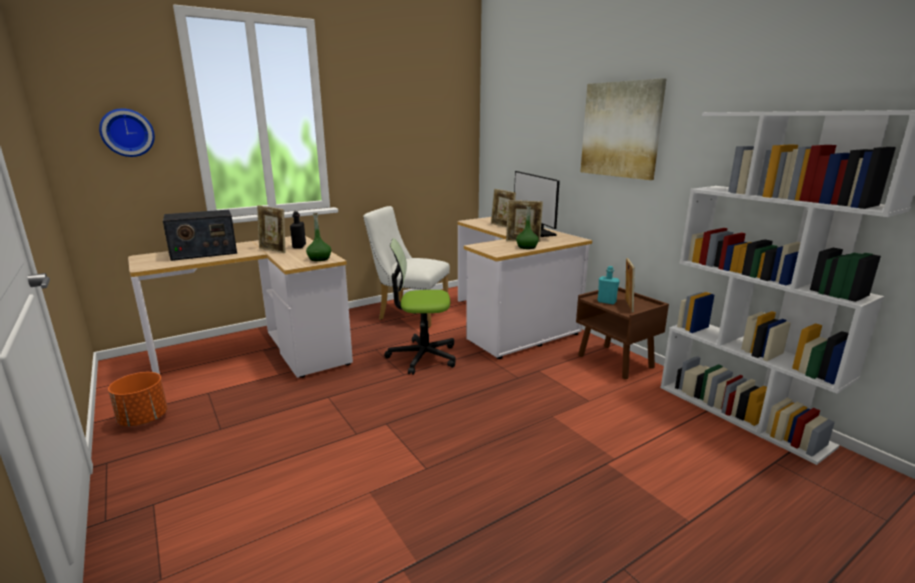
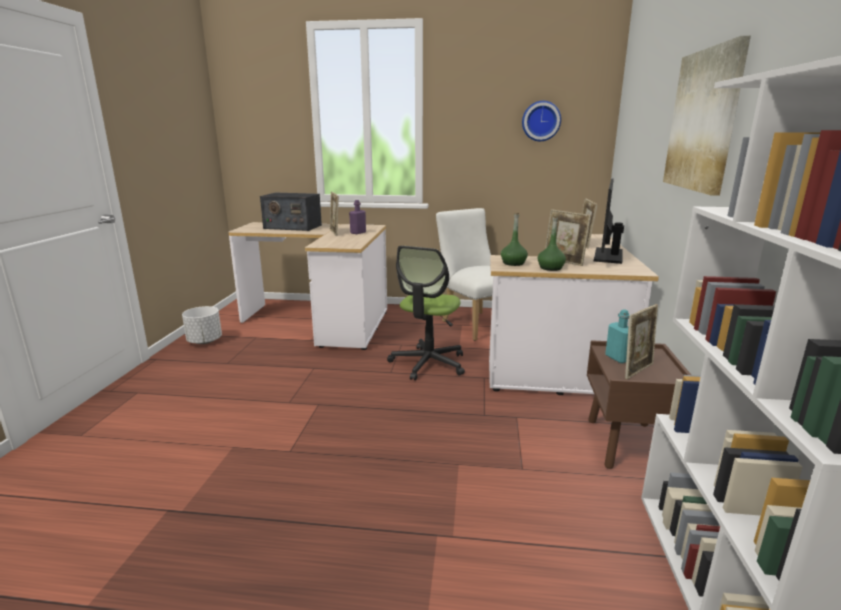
camera: 40 degrees right, 0 degrees up
(127, 132) = (267, 127): wall clock -> wall clock (541, 121)
(143, 419) = (204, 341): orange planter -> white planter
(299, 246) = (358, 233): black bottle -> purple bottle
(319, 259) = (346, 244): green bottle -> green bottle (513, 263)
(422, 356) = (428, 363): office chair -> office chair turned 105 degrees counterclockwise

